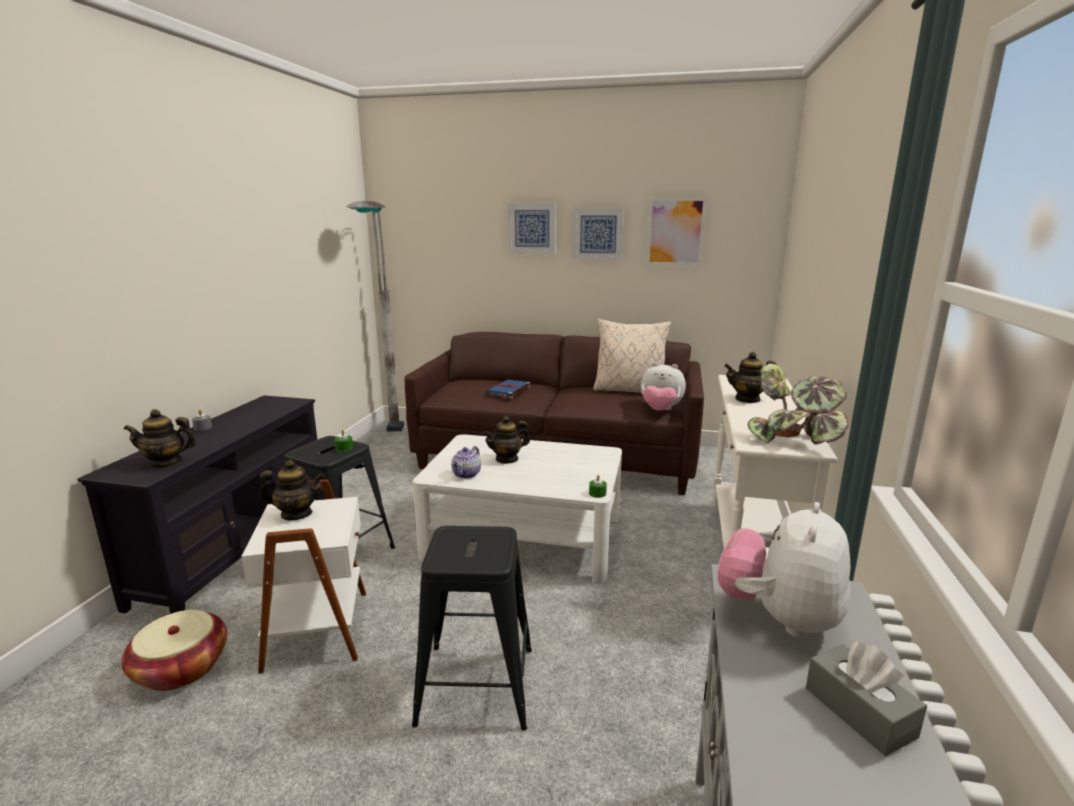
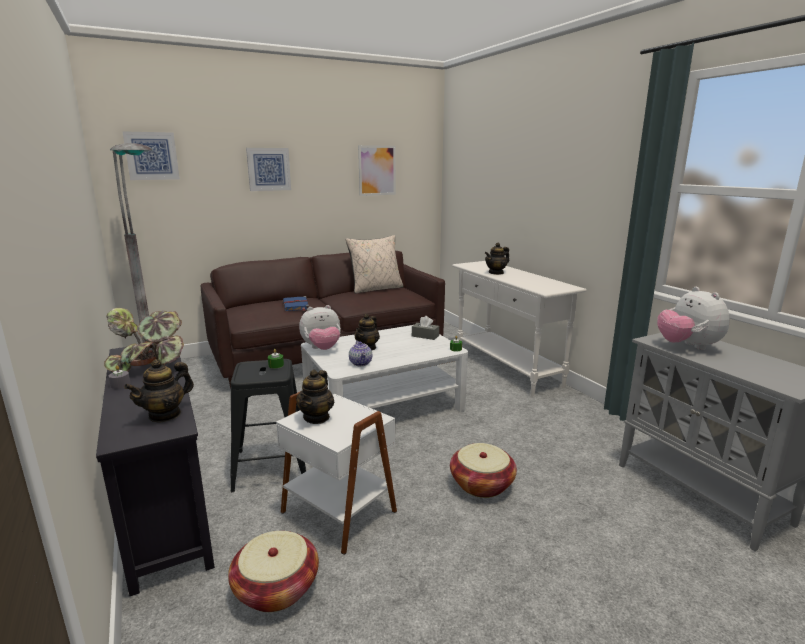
camera: 40 degrees left, 0 degrees up
(296, 514) = (316, 417): teapot -> teapot turned 150 degrees clockwise
(475, 684) = (481, 484): black stool -> basket
(598, 233) = (323, 173): picture -> picture (151, 156)
(660, 410) = (413, 297): plush toy -> plush toy (322, 349)
(795, 440) = (557, 285): potted plant -> potted plant (151, 366)
(859, 712) = (756, 360): grey tissue box -> grey tissue box (425, 336)

